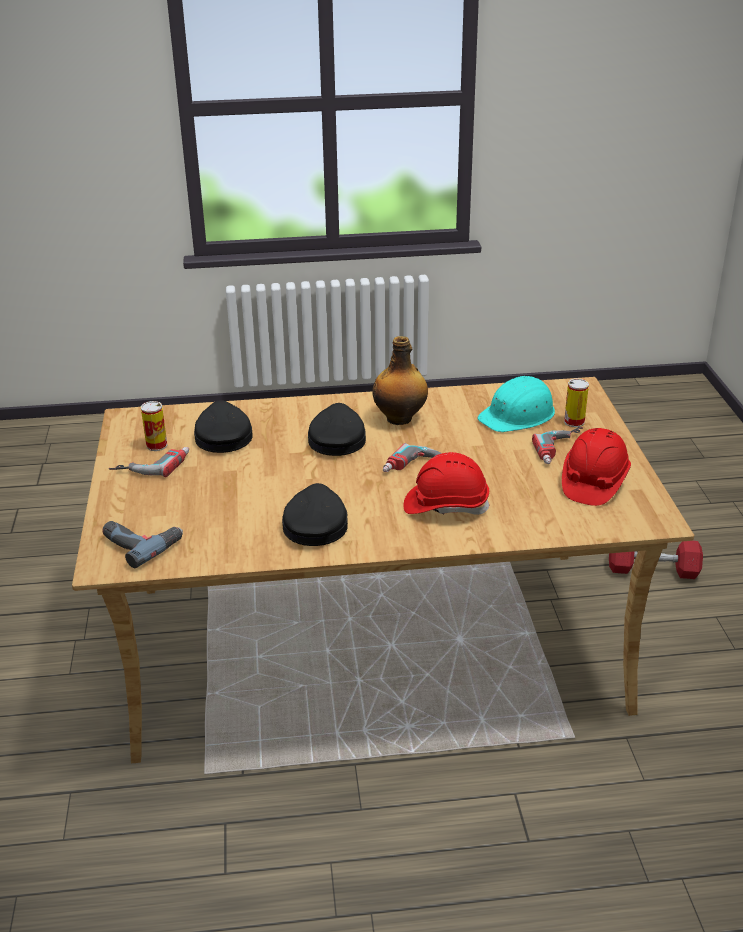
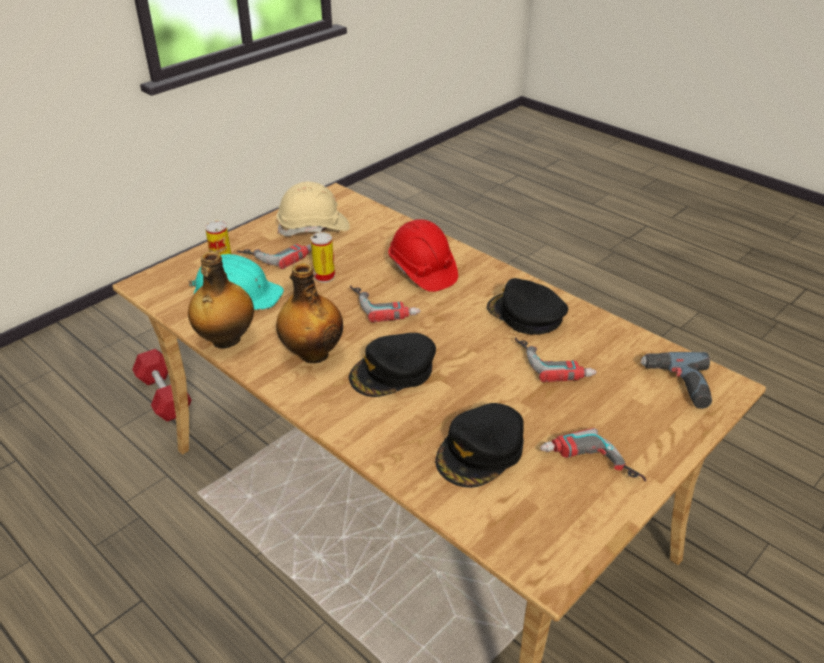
camera: 130 degrees left, 5 degrees up
(156, 445) = (559, 490): can -> can (324, 276)
(247, 505) = (554, 361): none -> power drill
(315, 524) = (525, 314): black cap -> black cap turned 75 degrees clockwise
(460, 395) = (225, 340): none -> bottle
(593, 482) = (314, 228): red hard hat -> beige hard hat

